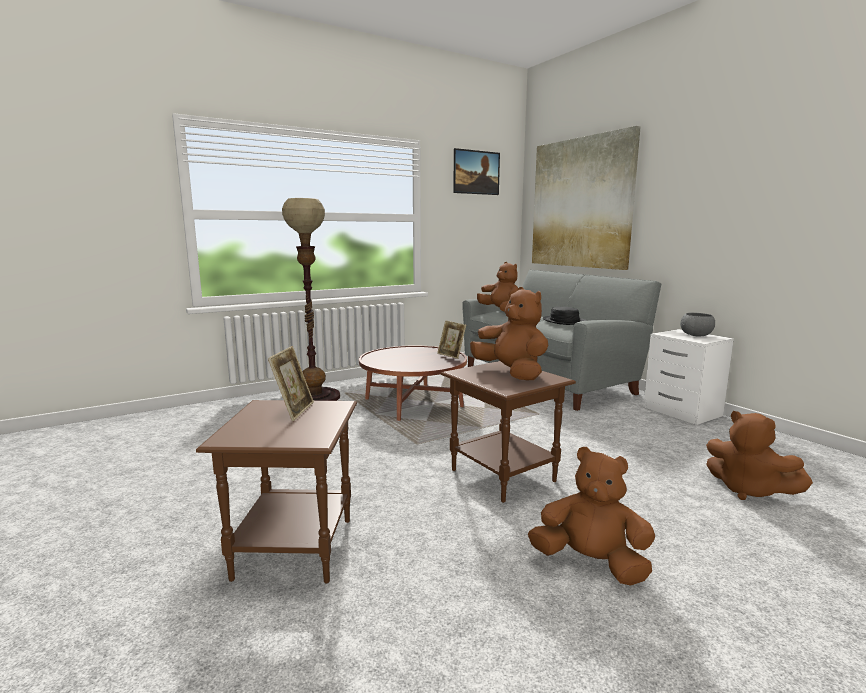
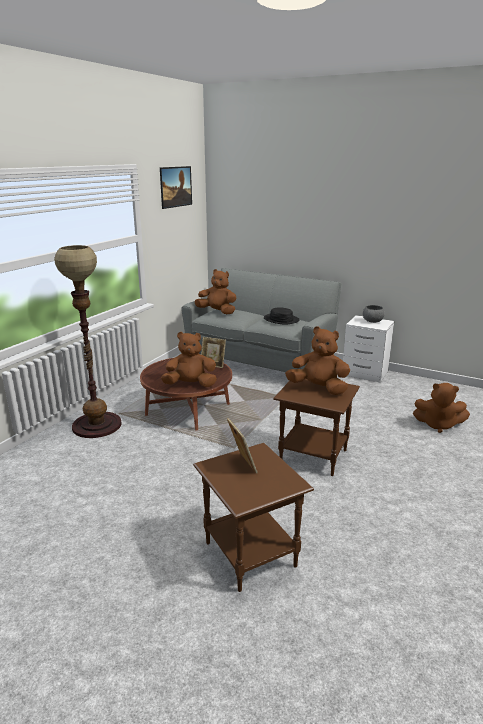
camera: 30 degrees left, 10 degrees up
(581, 203) = (268, 215): picture -> none
(590, 563) = (408, 498): brown plush toy -> brown plush toy (190, 385)

